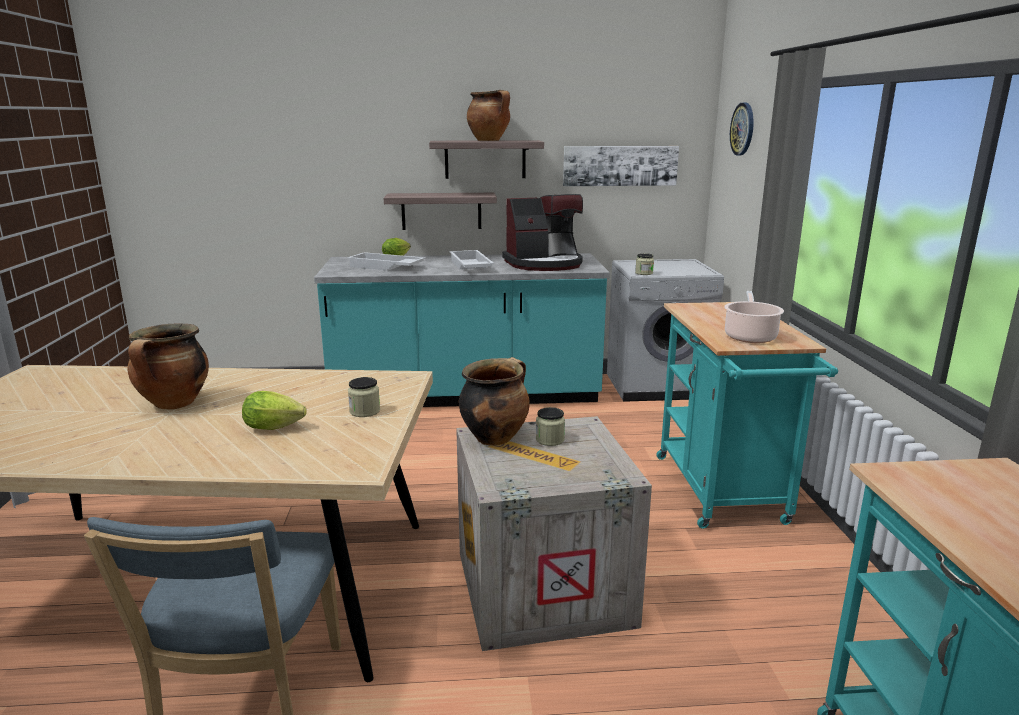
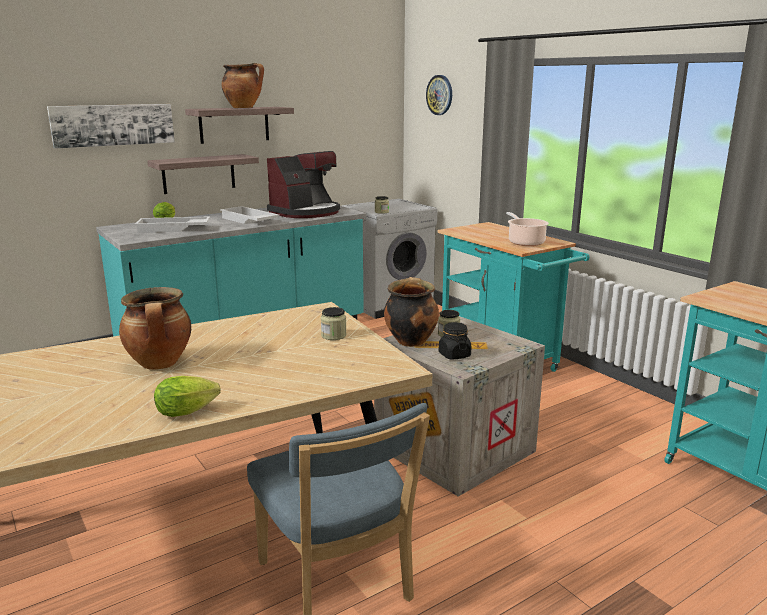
camera: 30 degrees left, 0 degrees up
(277, 428) = (287, 359): lettuce -> lettuce (190, 411)
(516, 468) = (454, 355): none -> black jar
(620, 165) = (340, 126): picture -> picture (113, 125)

